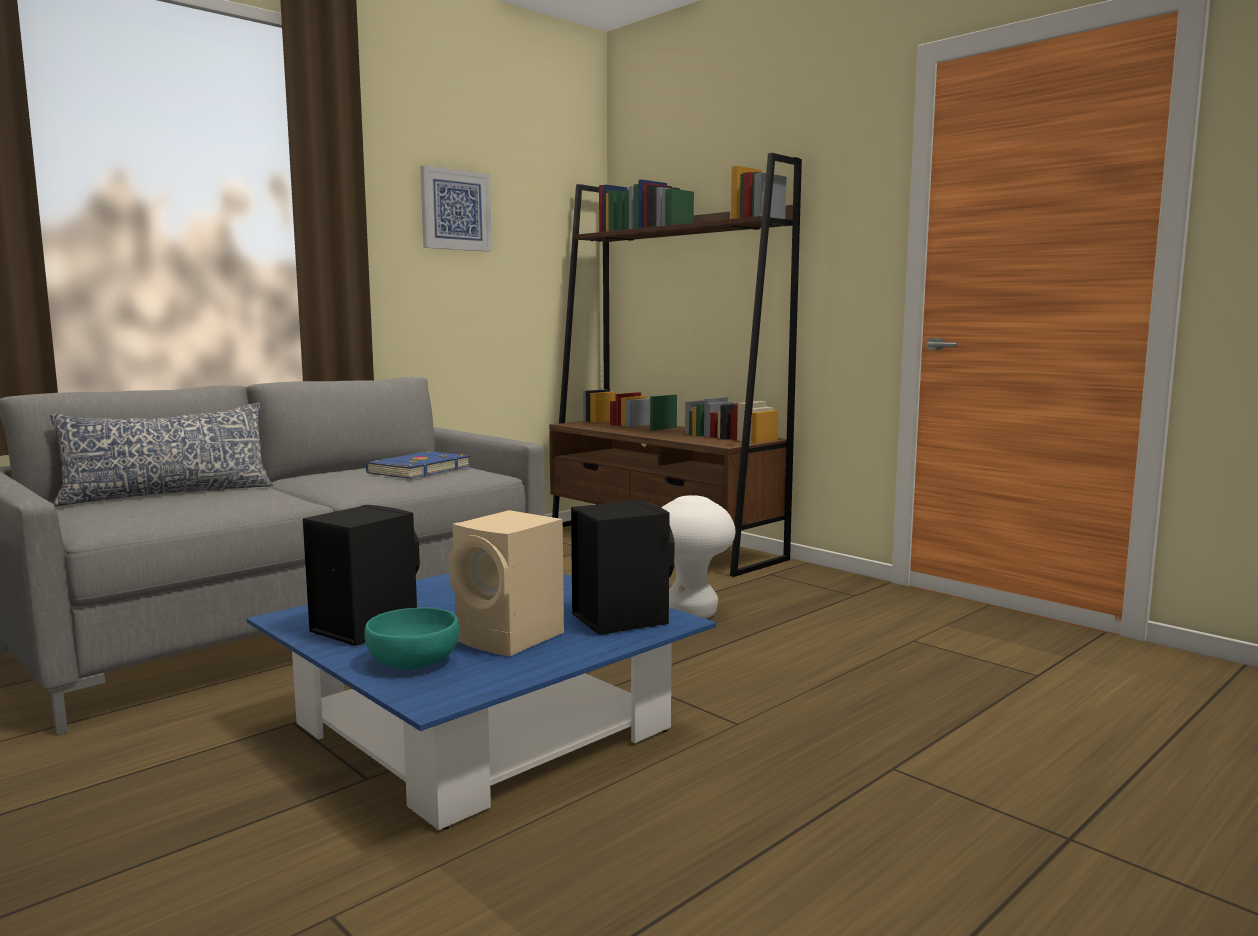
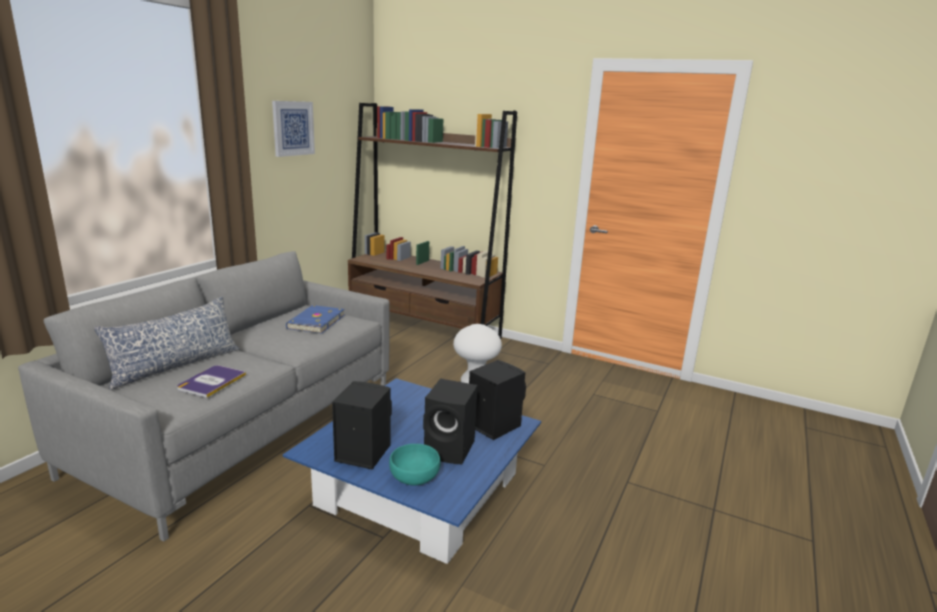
camera: 20 degrees left, 10 degrees up
(189, 507) = (211, 382): none -> book
(512, 639) = (451, 450): beige speaker -> black speaker

